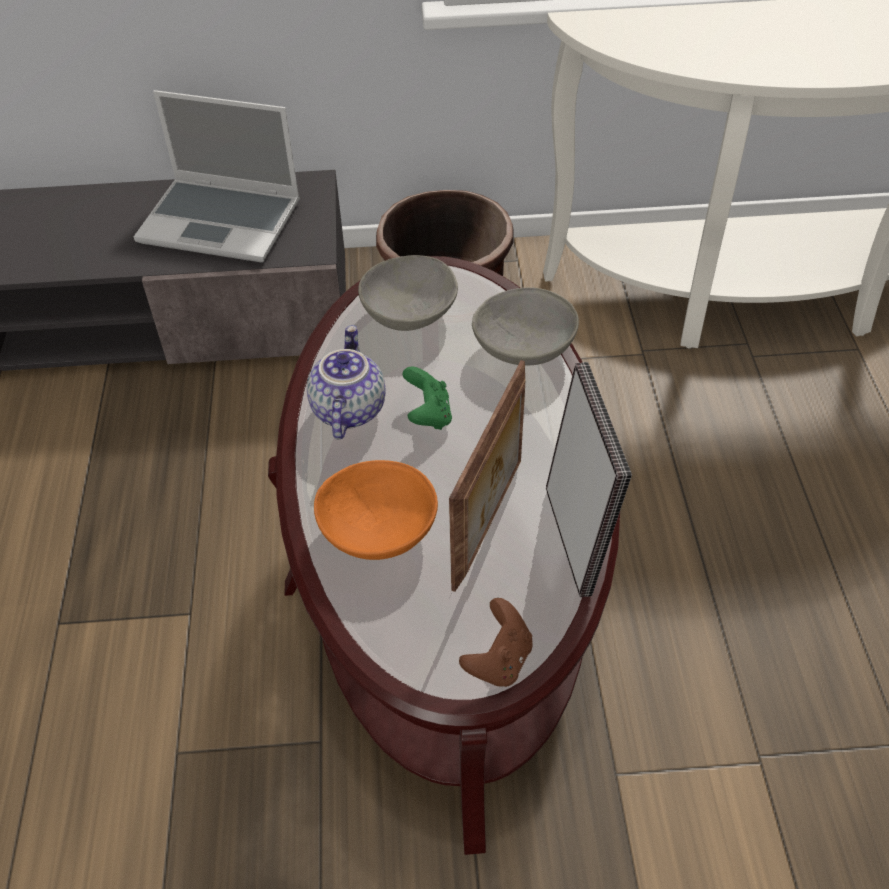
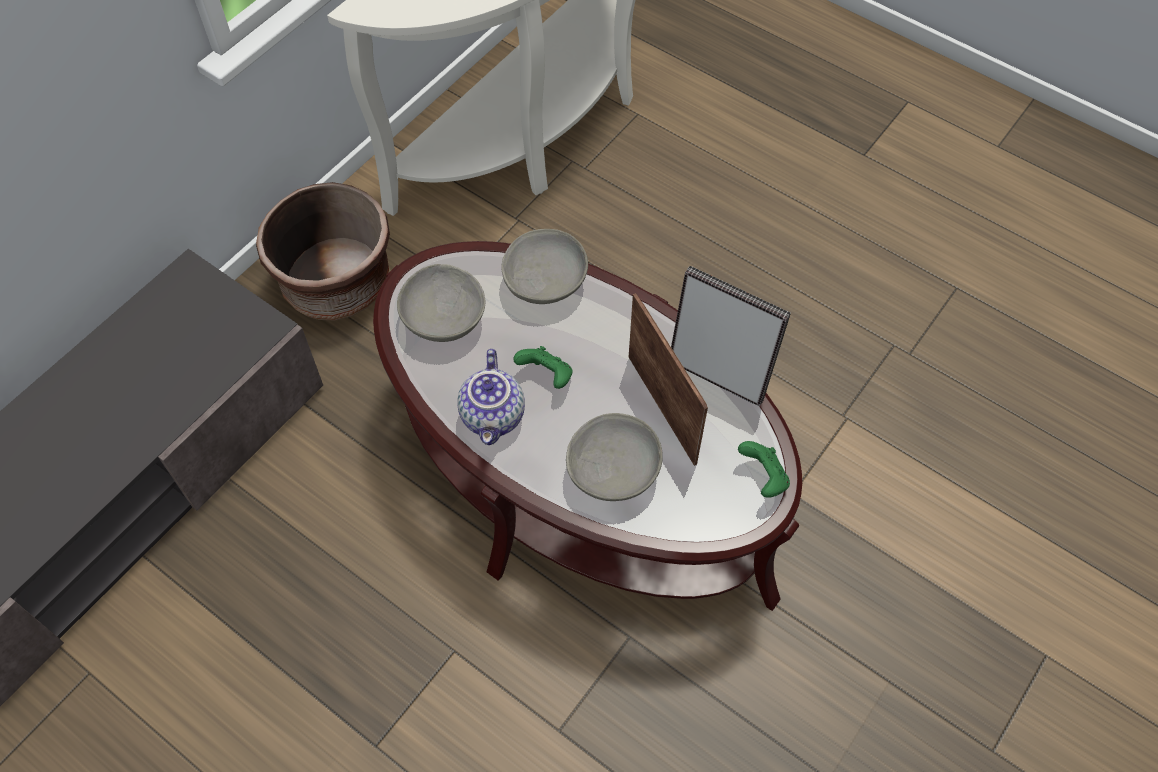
camera: 50 degrees left, 10 degrees up
(223, 221) = (159, 361): laptop -> none
(347, 409) = (494, 416): teapot -> teapot turned 135 degrees counterclockwise
(378, 531) = (614, 471): orange bowl -> grey bowl
(499, 660) = (763, 478): brown game controller -> green game controller

